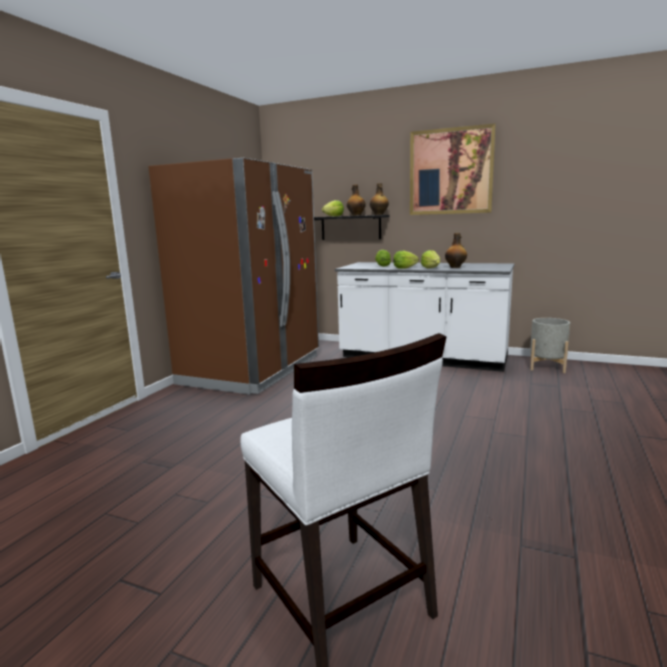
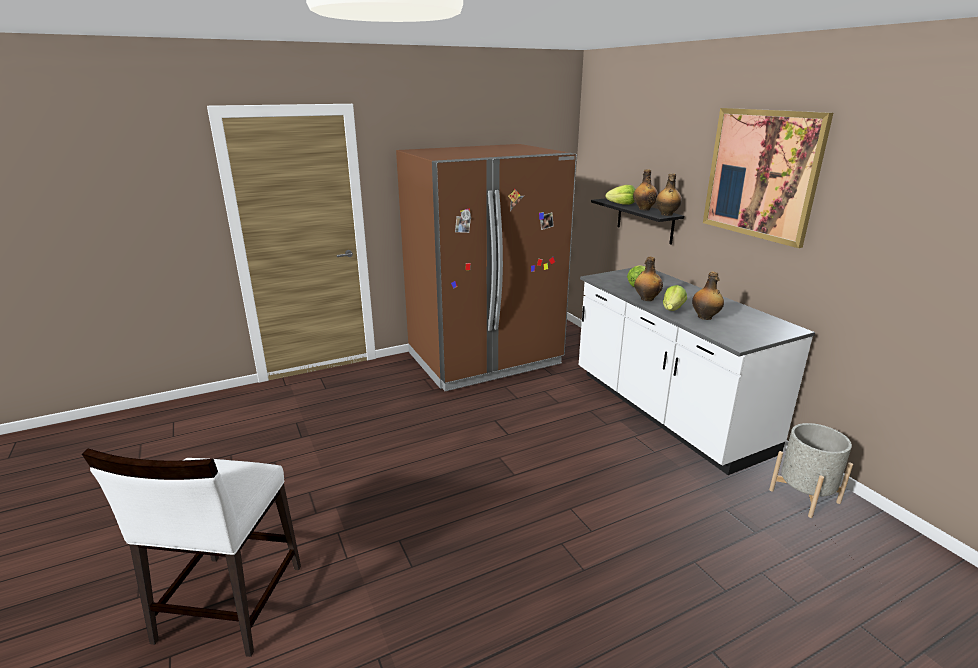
camera: 40 degrees right, 10 degrees up
(404, 268) = (646, 299): lettuce -> bottle

